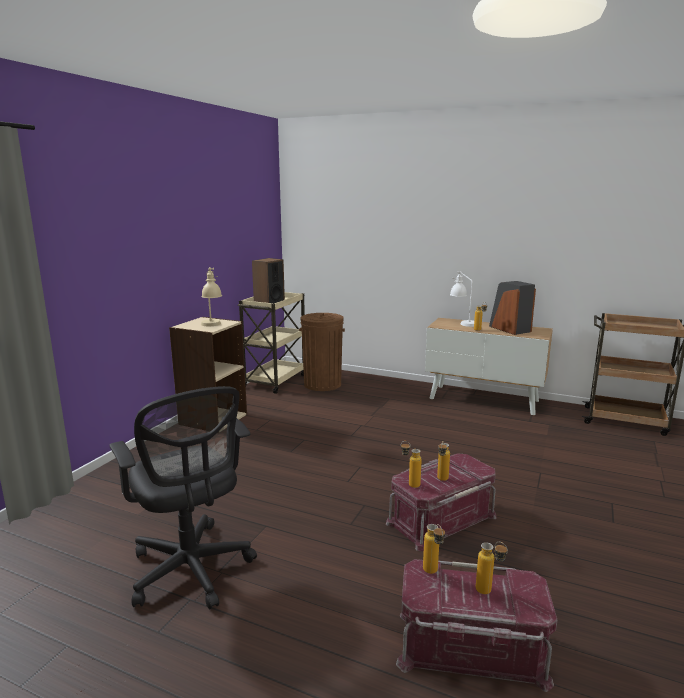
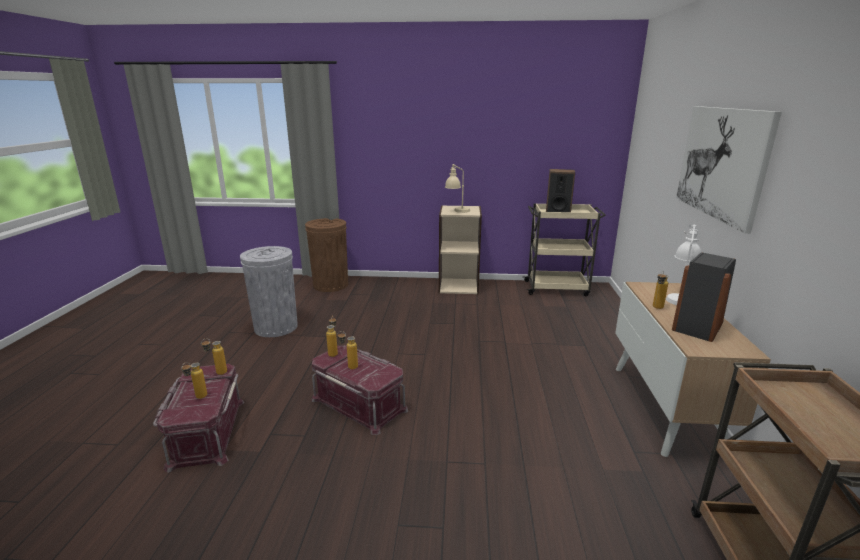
camera: 70 degrees right, 5 degrees up
(192, 571) = (276, 327): black office chair -> grey trash can
(322, 384) = (576, 308): brown trash can -> brown trash can (331, 285)
(453, 228) = (721, 163): none -> picture

